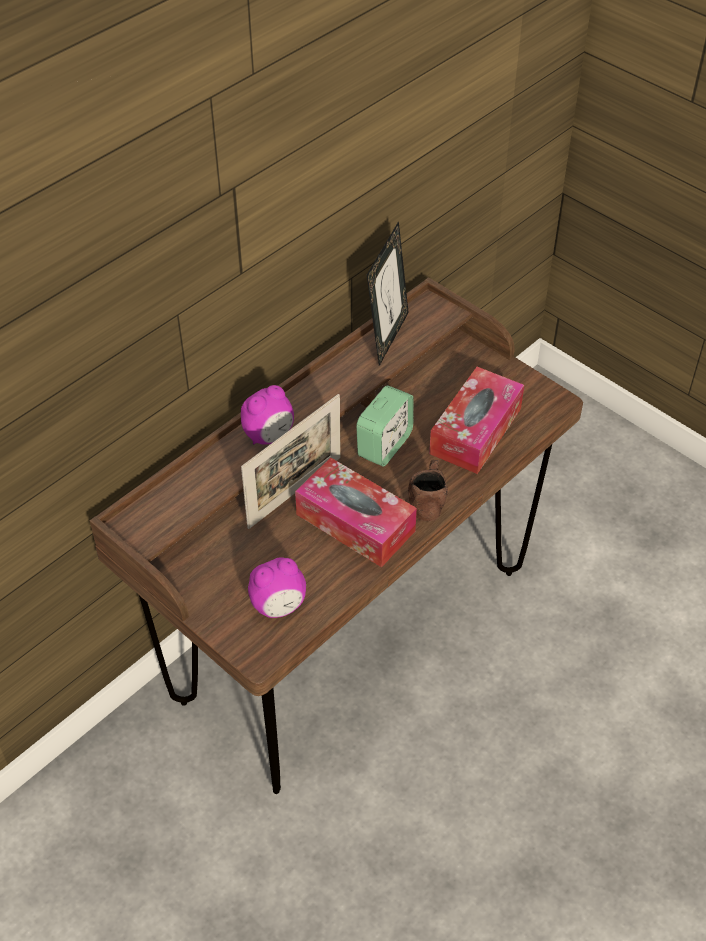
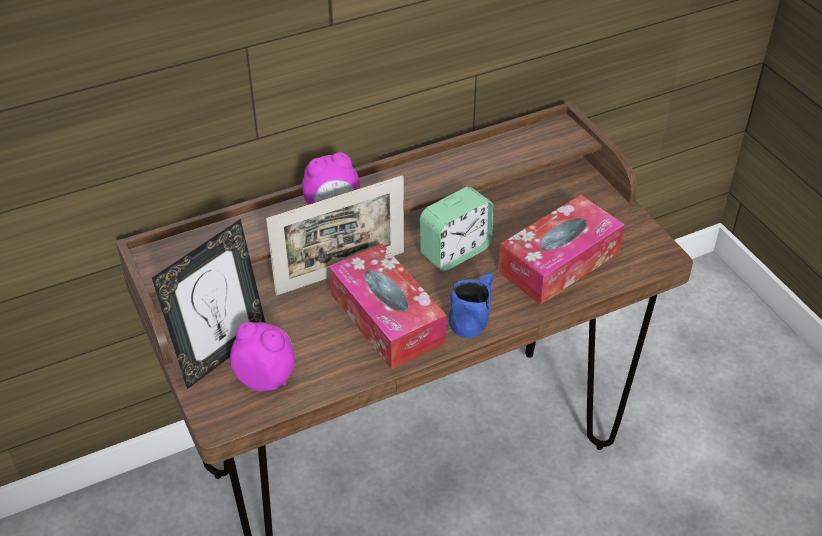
camera: 20 degrees right, 5 degrees down
(278, 606) = (266, 377): alarm clock -> alarm clock turned 150 degrees counterclockwise
(387, 337) = (500, 147): picture frame -> picture frame (222, 354)
(427, 500) = (474, 316): brown mug -> blue mug

